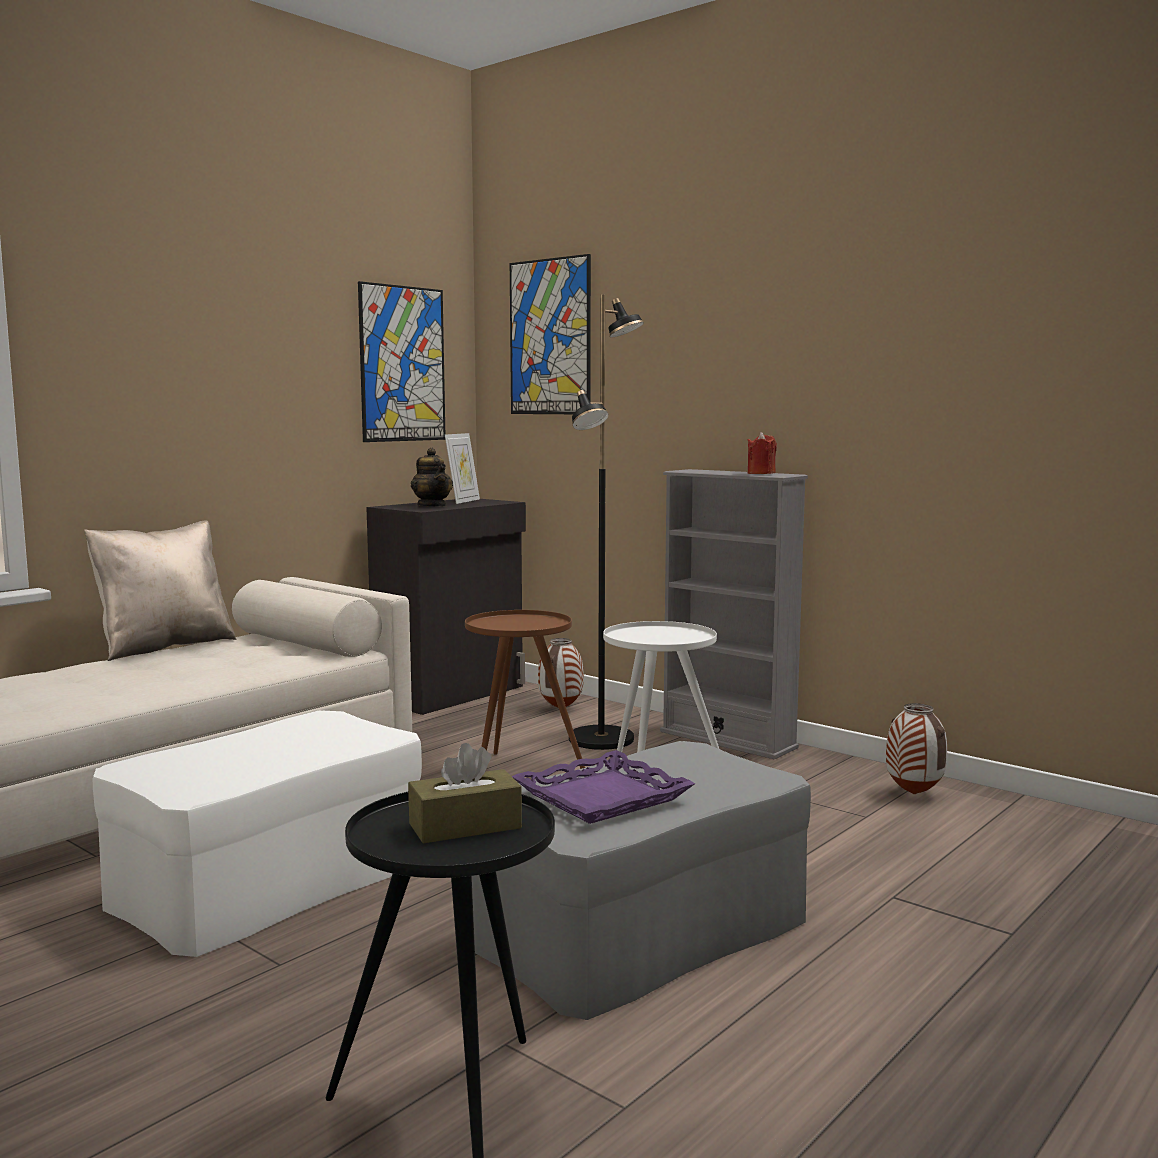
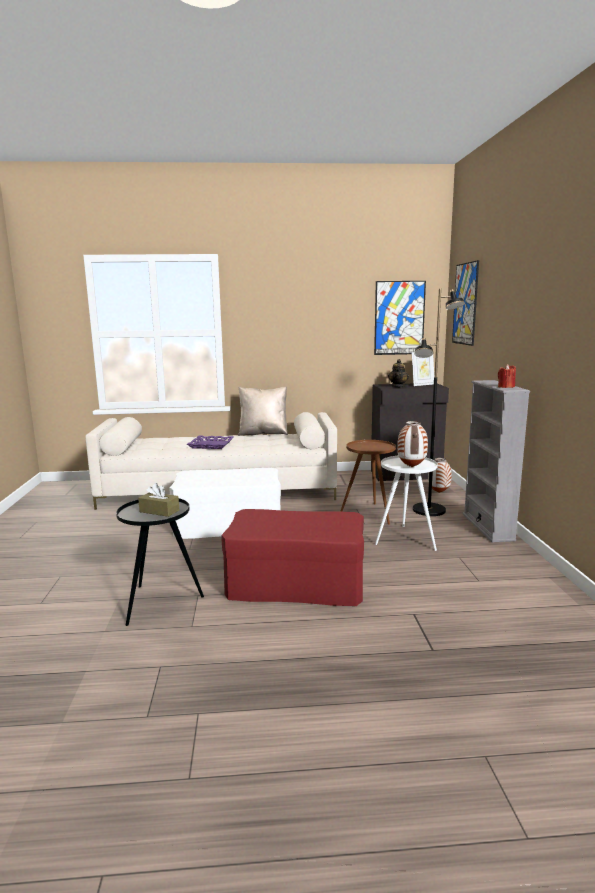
camera: 45 degrees right, 5 degrees up
(601, 797) = (275, 522): purple tray -> purple tray (211, 445)
(640, 930) = (296, 583): grey ottoman -> red ottoman
(912, 794) = (528, 580): vase -> vase (411, 467)

